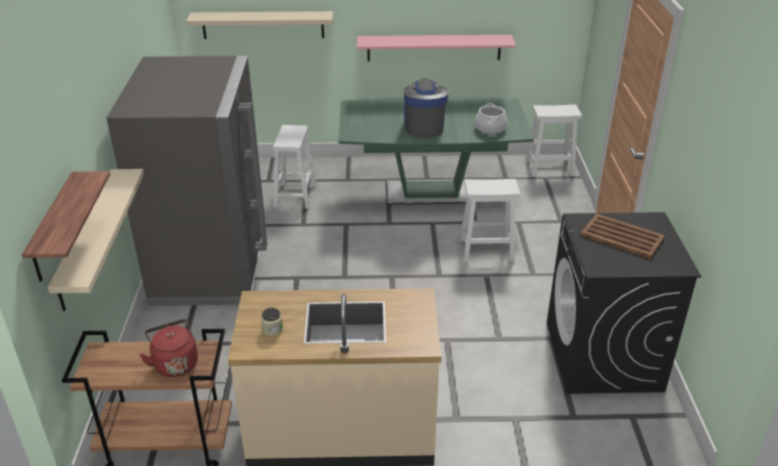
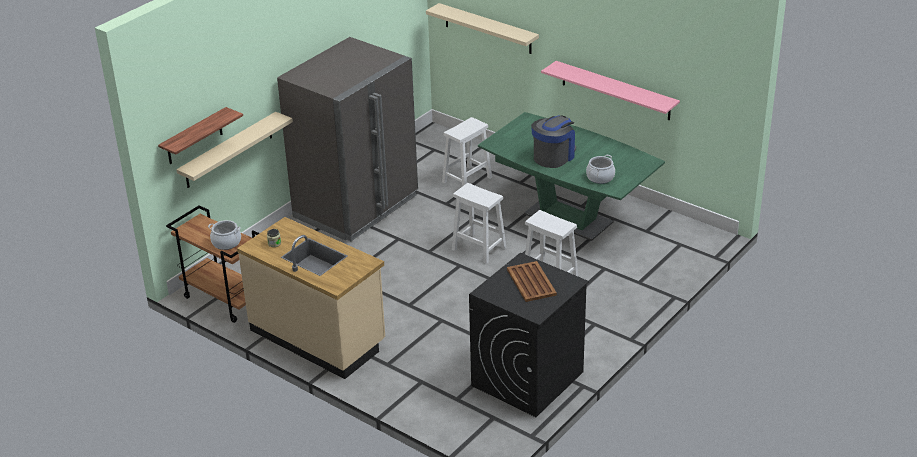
camera: 40 degrees right, 0 degrees up
(175, 363) = (226, 242): red kettle -> cooking pot
(548, 168) = (695, 238): white stool -> white stool (478, 248)

